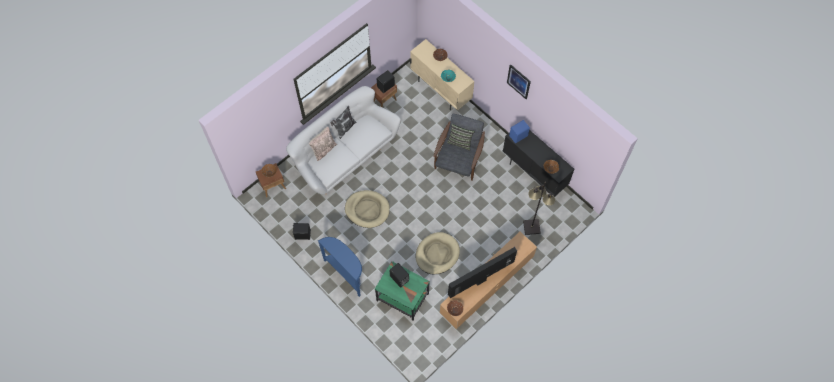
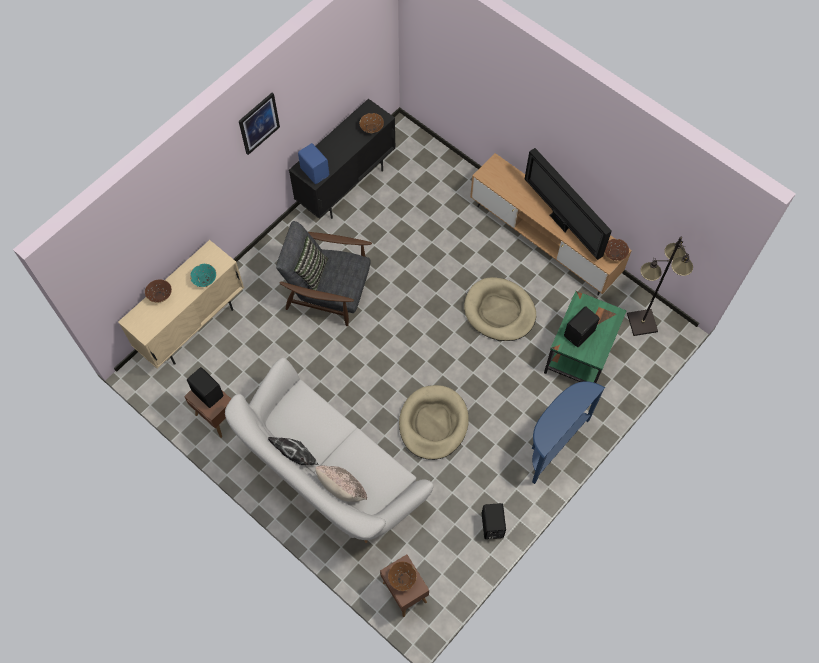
camera: 95 degrees left, 0 degrees up
(531, 227) = (437, 186): black floor lamp -> black floor lamp (641, 323)

